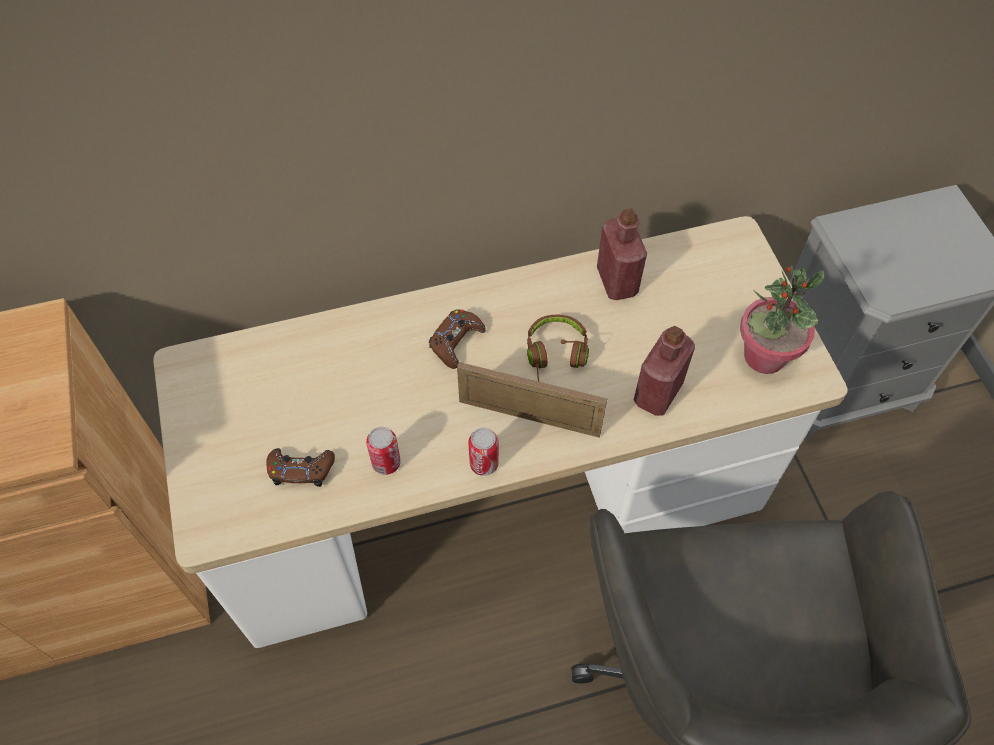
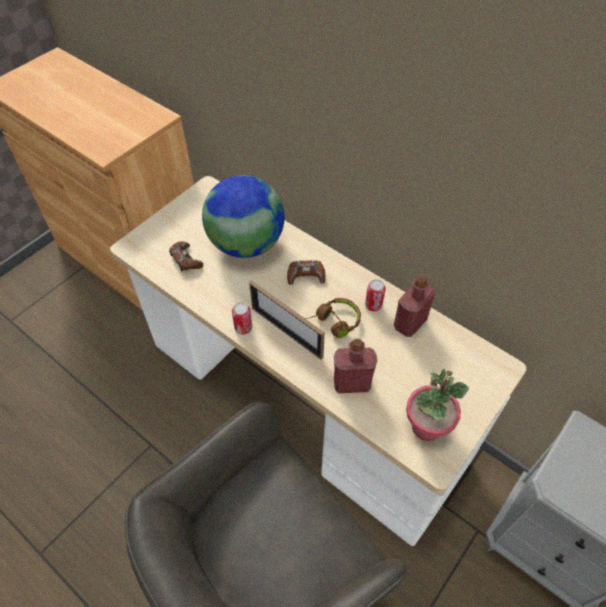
camera: 55 degrees right, 5 degrees down
(340, 378) = (246, 244): none -> globe
(386, 463) = (213, 289): can -> can (373, 305)
(529, 417) = (286, 332): picture frame -> picture frame turned 150 degrees clockwise

